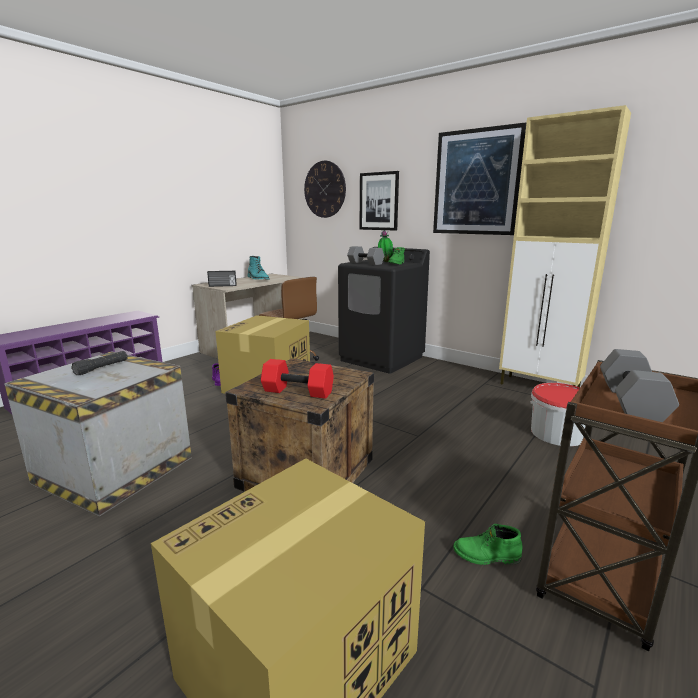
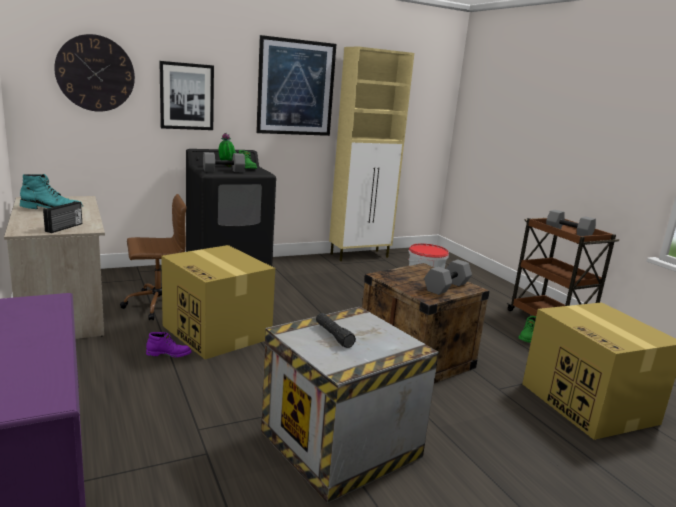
camera: 65 degrees left, 0 degrees up
(299, 391) = (446, 287): red dumbbell -> grey dumbbell

